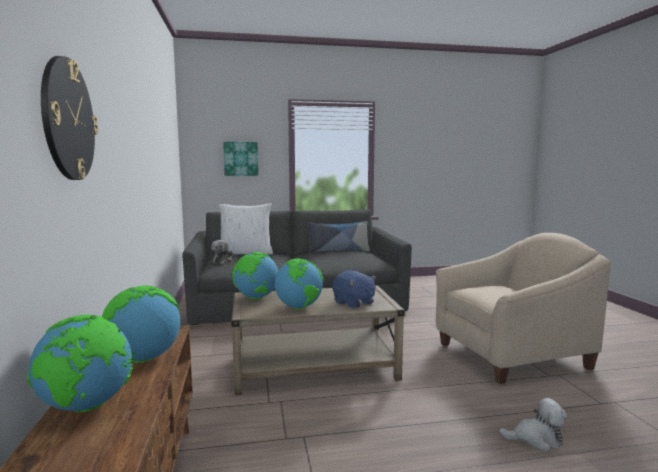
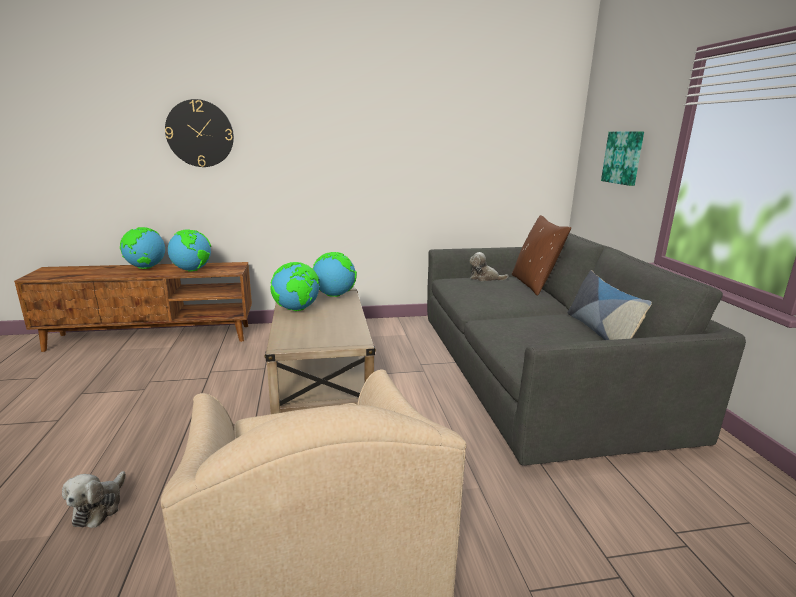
camera: 90 degrees right, 10 degrees up
(246, 253) = (534, 284): white pillow -> brown pillow
(353, 303) = (301, 331): blue plush toy -> none

